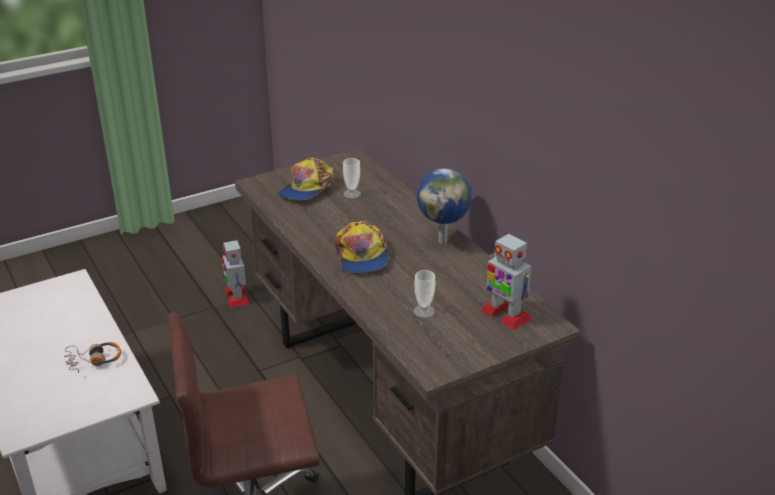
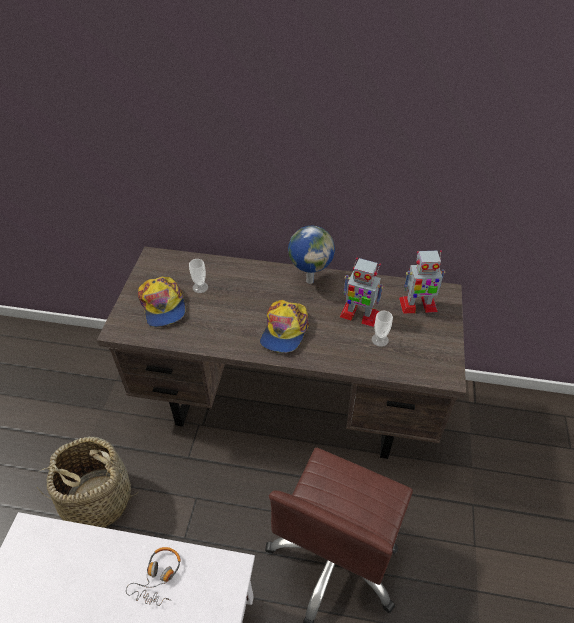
camera: 50 degrees left, 15 degrees up
(167, 346) = (97, 500): none -> basket
(236, 296) = (93, 419): toy robot -> toy robot (359, 314)
(362, 256) = (284, 330): cap -> cap turned 75 degrees clockwise

